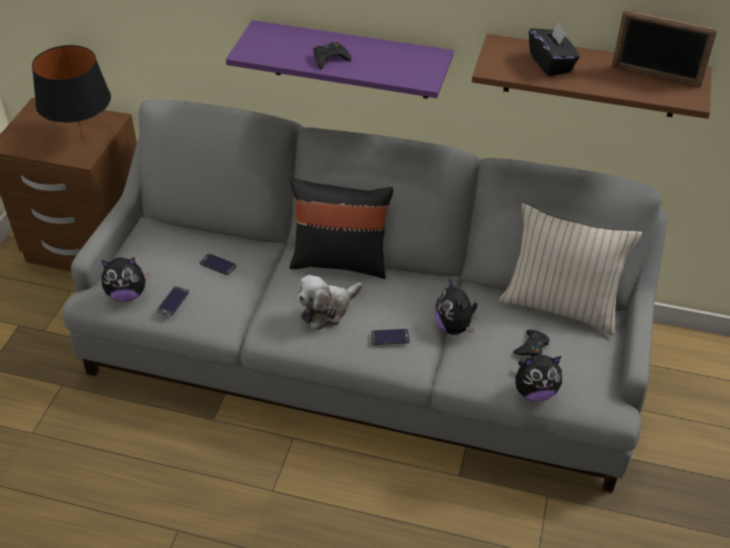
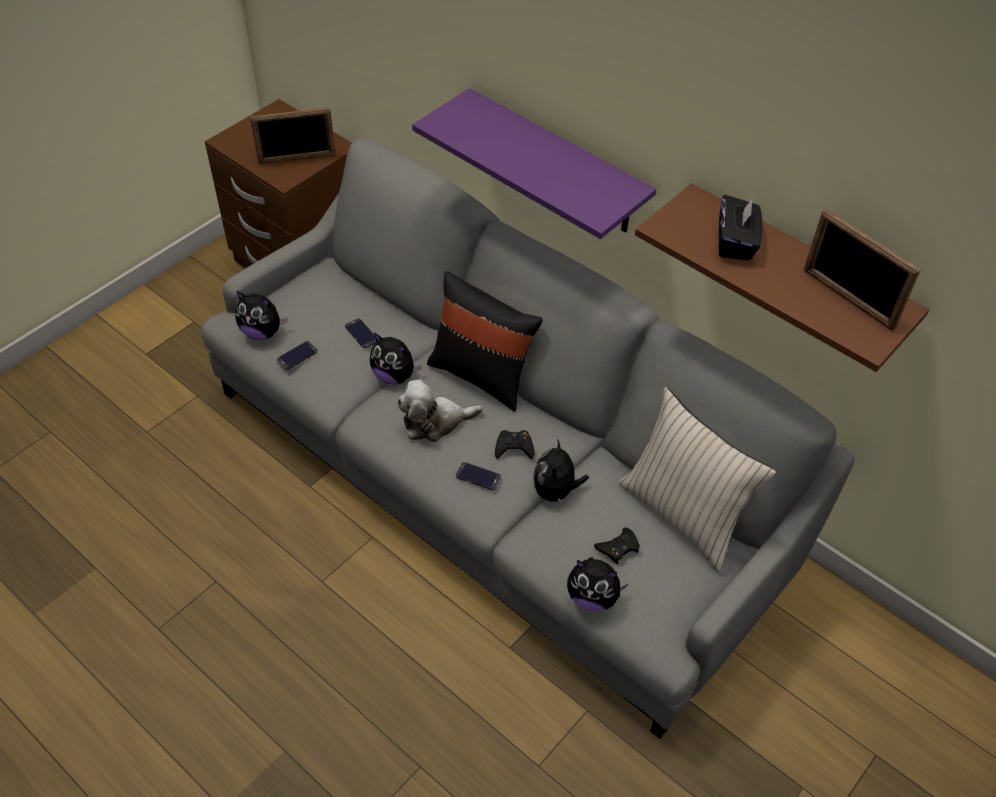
camera: 25 degrees right, 5 degrees up
(83, 139) = (297, 159): black table lamp -> picture frame
(266, 288) = (394, 376): none -> plush toy
(330, 59) = (516, 157): black game controller -> black game controller (514, 448)

